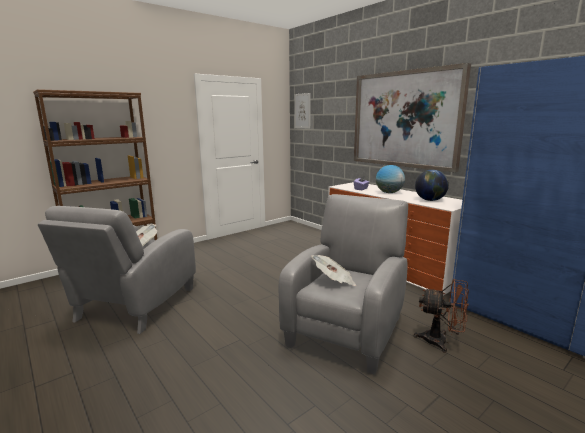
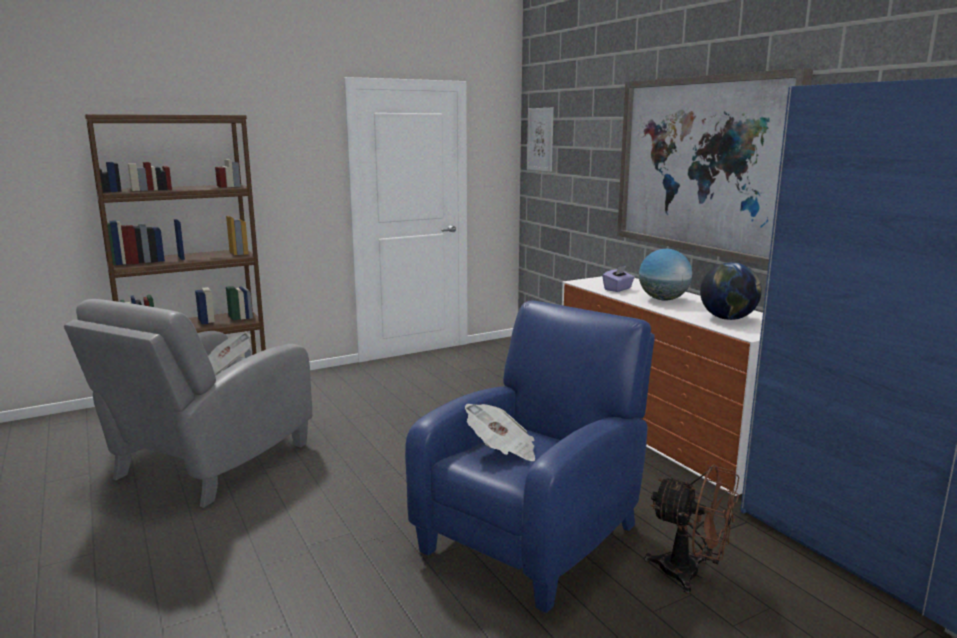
camera: 10 degrees right, 0 degrees up
(348, 328) = (536, 534): grey armchair -> blue armchair

